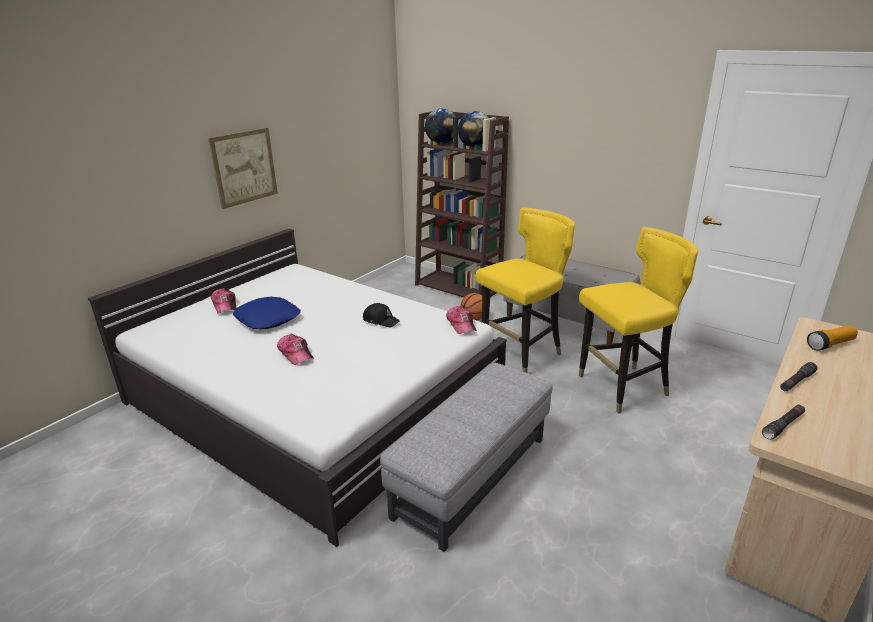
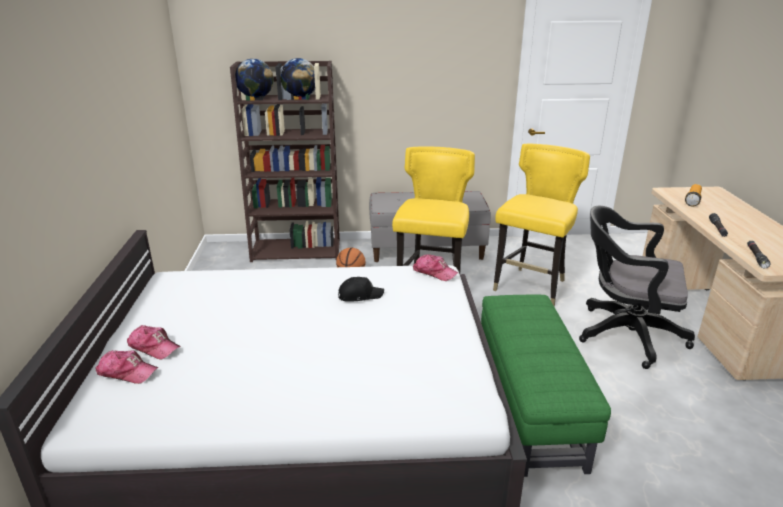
camera: 40 degrees left, 0 degrees up
(244, 167) = (92, 159): picture -> none
(268, 319) = (237, 340): blue pillow -> none
(296, 354) = (335, 360): cap -> cap (127, 372)
(471, 476) = (528, 405): grey ottoman -> green ottoman
(659, 469) = (624, 334): none -> black office chair

